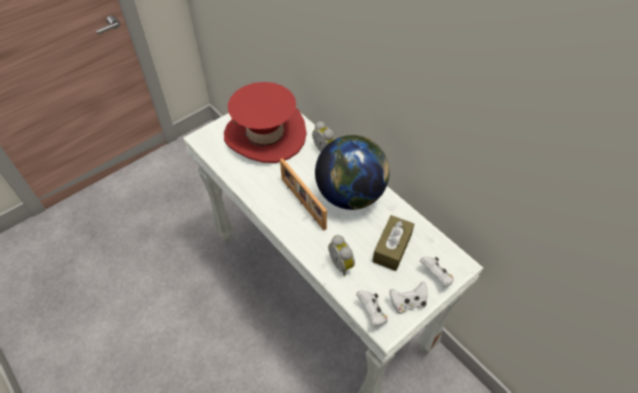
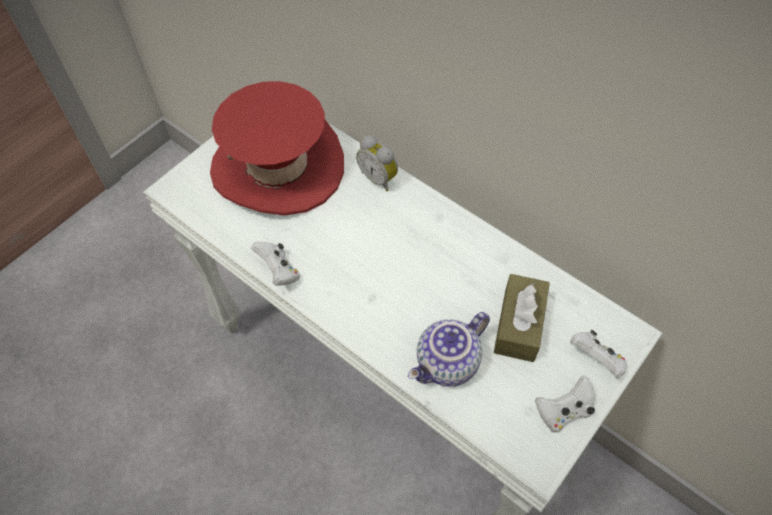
camera: 10 degrees left, 5 degrees up
(302, 203) = (362, 274): picture frame -> none
(342, 264) = (448, 364): alarm clock -> teapot
(350, 195) = (435, 248): globe -> none
(372, 313) = (512, 439): white game controller -> white game controller (279, 271)

